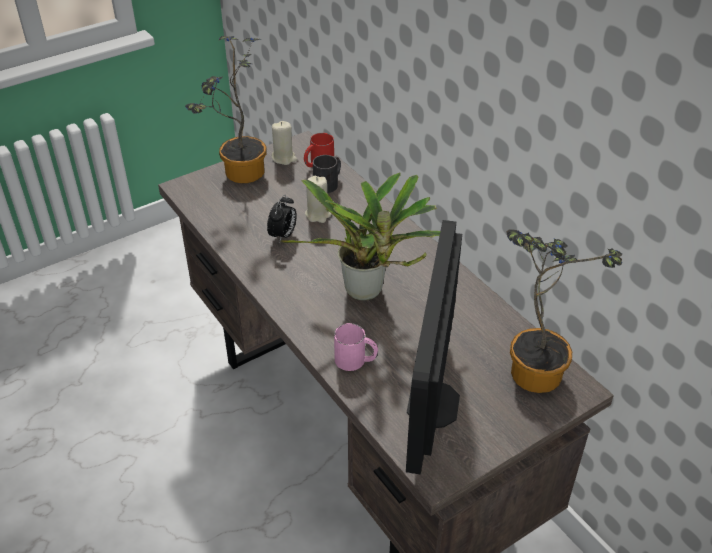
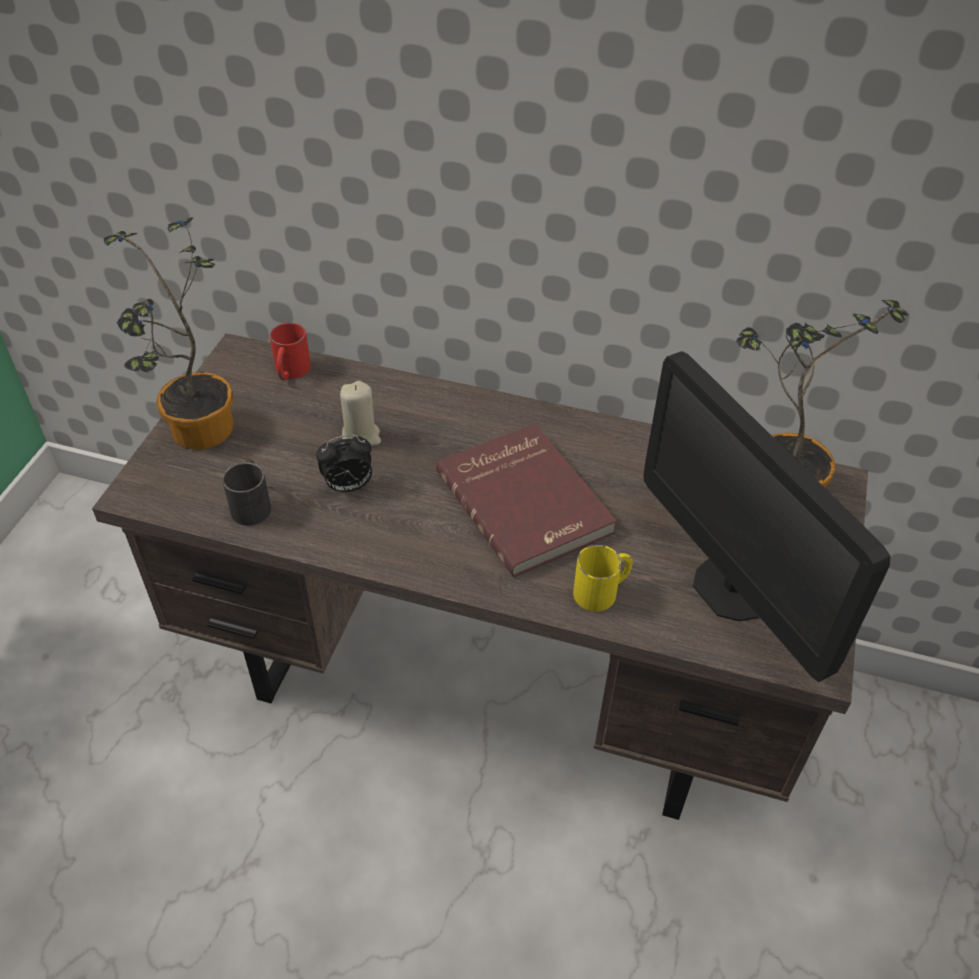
camera: 40 degrees left, 5 degrees up
(283, 235) = (348, 486): alarm clock -> alarm clock turned 90 degrees clockwise
(284, 158) = (235, 384): beige candle -> none
(329, 183) = (330, 389): black mug -> black mug (252, 503)
(356, 360) = (602, 590): pink mug -> yellow mug
(368, 293) = (526, 501): potted plant -> red book

